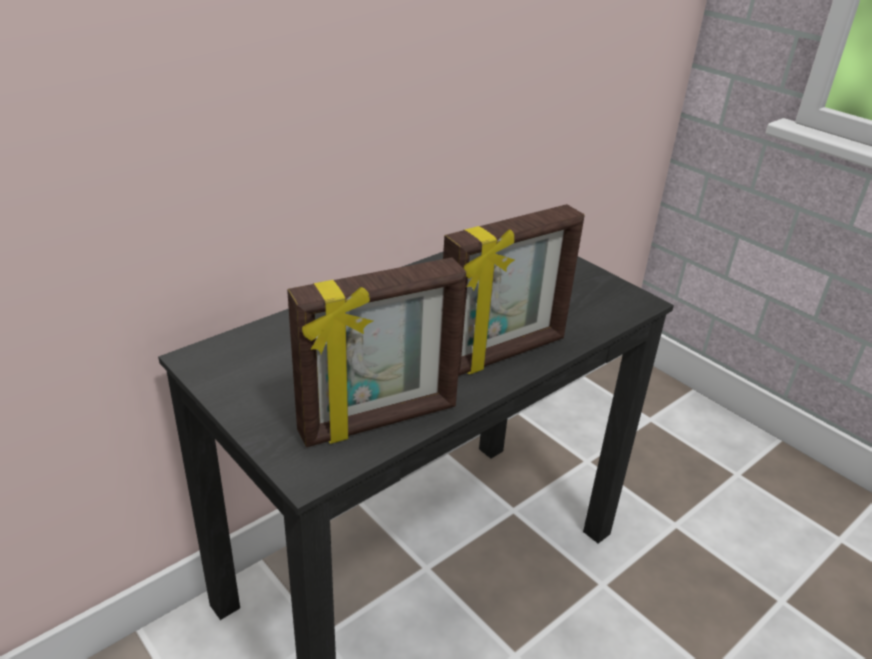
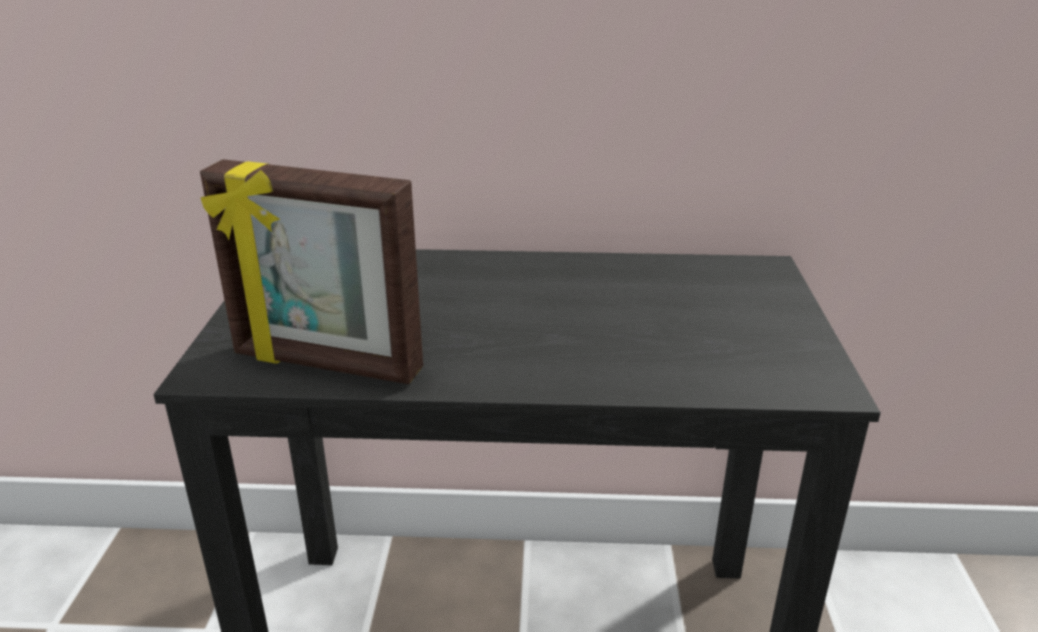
camera: 45 degrees right, 5 degrees down
(503, 354) = (546, 365): picture frame -> none

